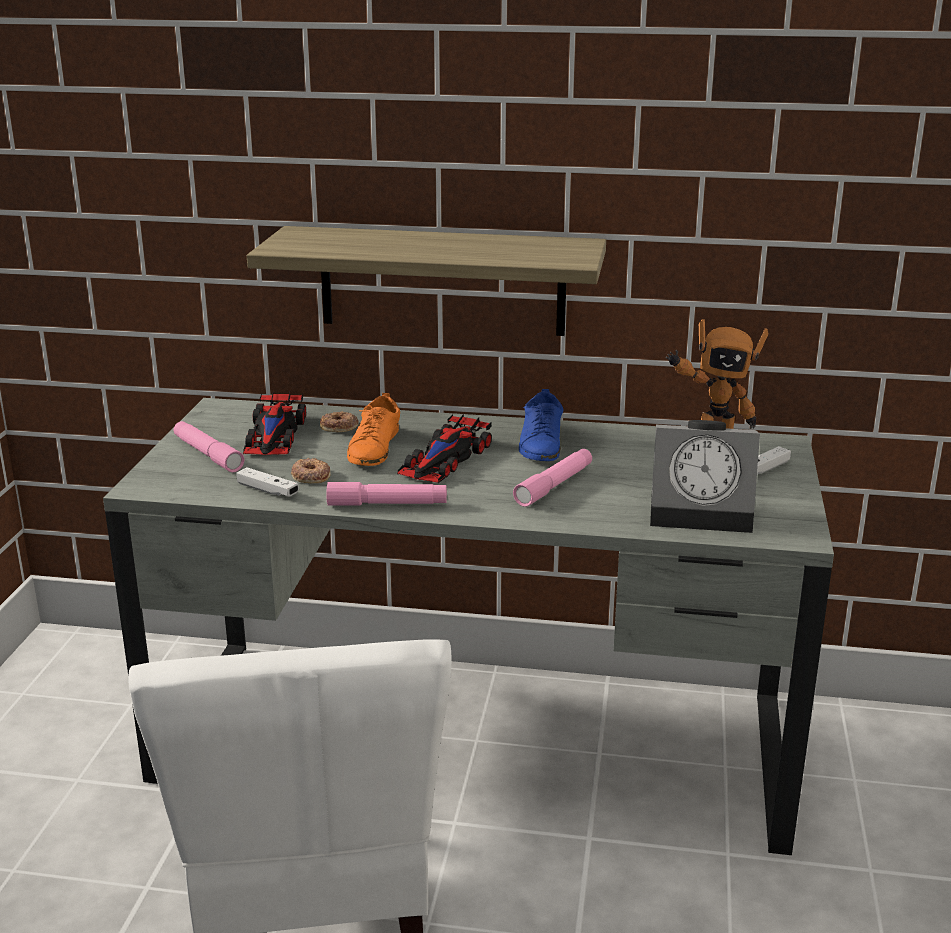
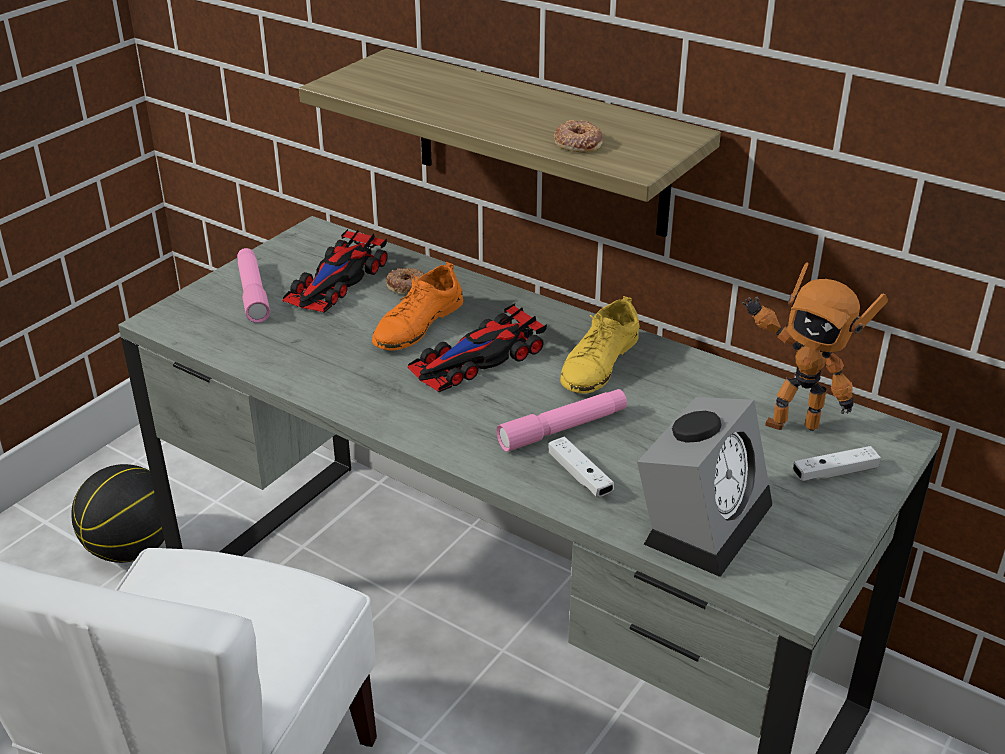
camera: 25 degrees right, 10 degrees up
(72, 763) = (131, 549): none -> basketball
(267, 490) = (268, 356): white game controller -> white game controller (579, 476)
(310, 476) = (324, 347): donut -> donut (577, 143)
(387, 504) = (366, 406): pink flashlight -> none
(541, 444) = (599, 363): blue shoe -> yellow shoe
(704, 512) = (704, 518): alarm clock -> alarm clock turned 90 degrees counterclockwise

